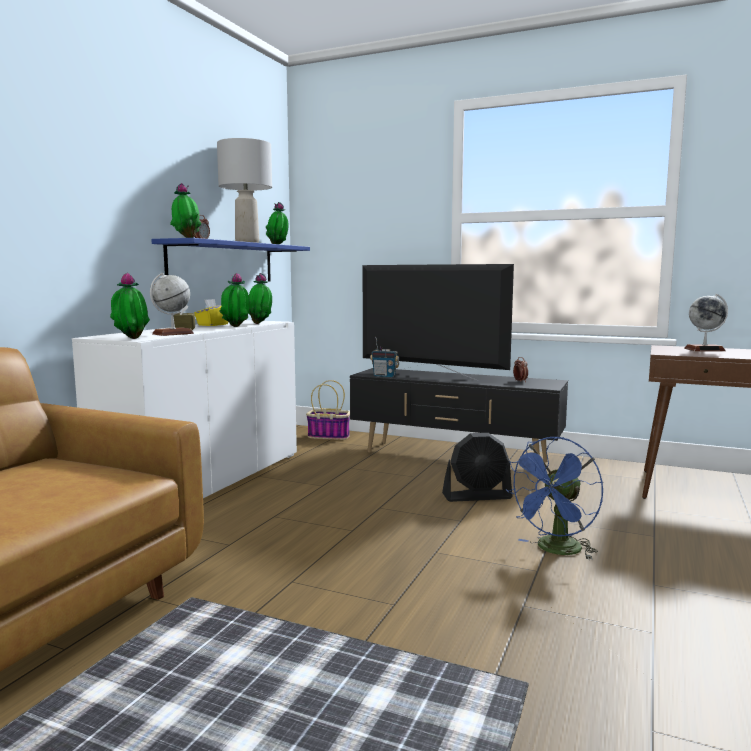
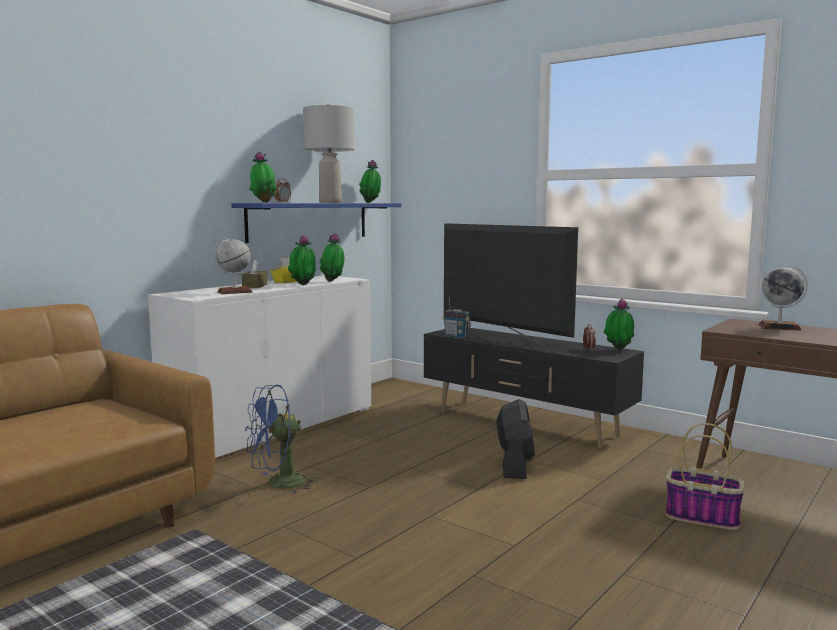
camera: 15 degrees right, 0 degrees up
(130, 339) = (189, 297): potted plant -> potted plant (618, 349)
(329, 436) = (416, 392): basket -> basket (703, 517)
(477, 496) = (515, 466): black fan -> black fan turned 90 degrees counterclockwise
(555, 550) = (550, 528): blue fan -> blue fan (278, 484)

